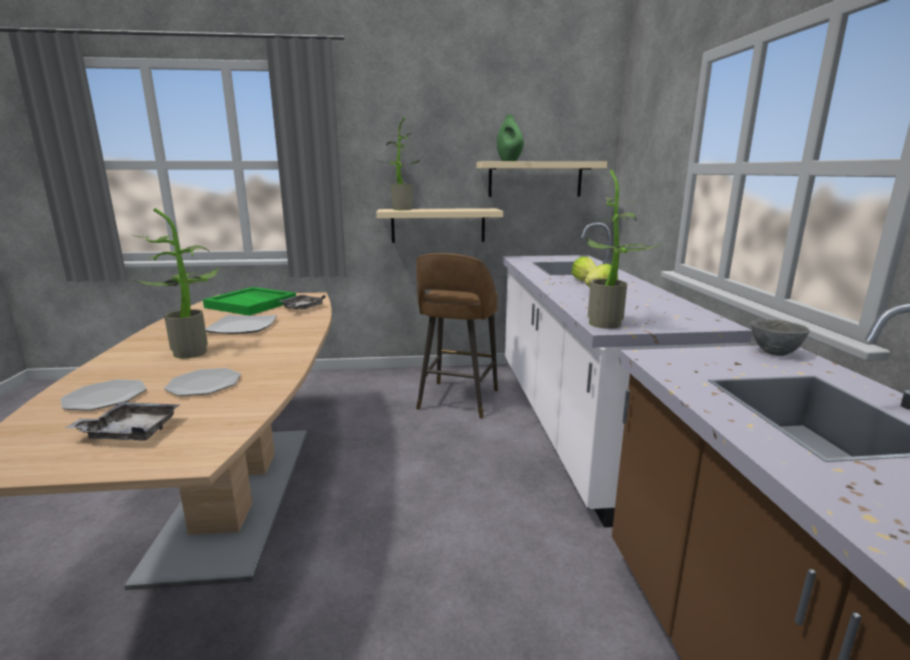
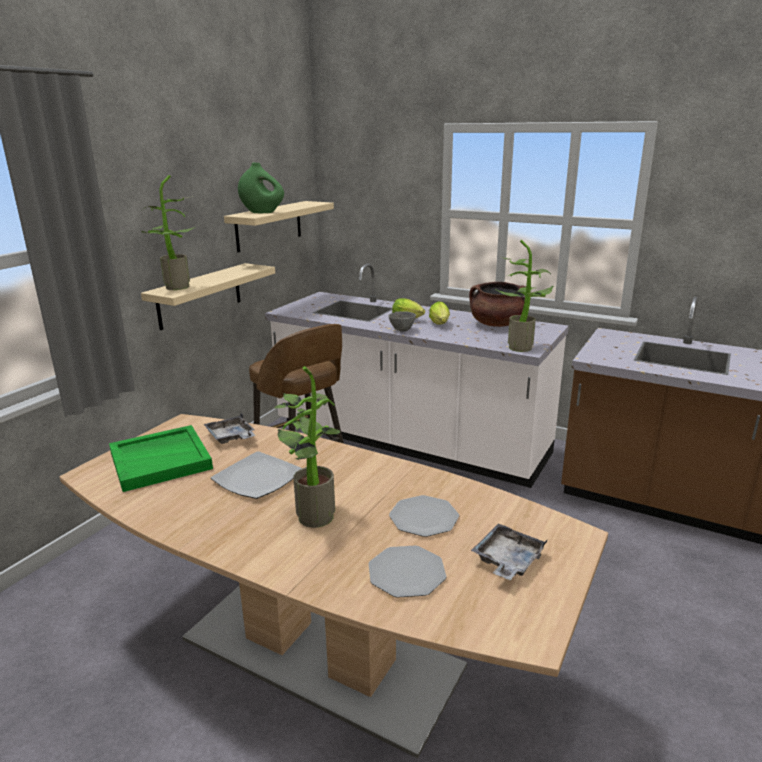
camera: 55 degrees left, 5 degrees up
(658, 305) = (497, 324): none -> brown cooking pot
(774, 353) = (608, 335): grey bowl -> grey bowl (402, 330)

